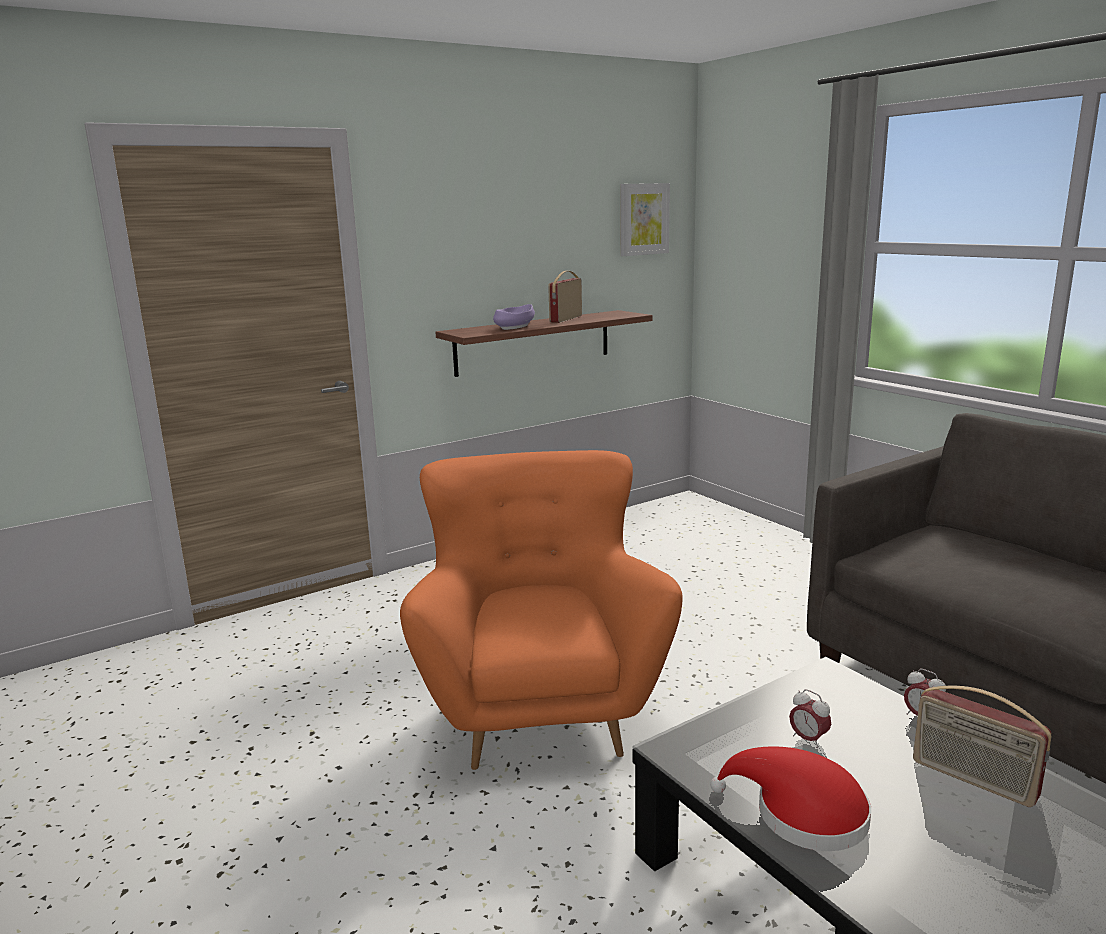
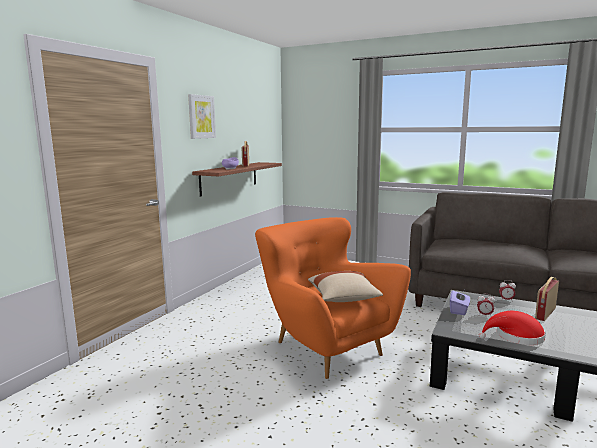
camera: 30 degrees left, 5 degrees down
(542, 625) = (343, 298): none -> beige pillow
(643, 219) = (266, 118): picture -> picture (201, 117)
(766, 711) = (459, 310): none -> purple tissue box
(973, 780) = (545, 313): radio -> radio turned 120 degrees clockwise

